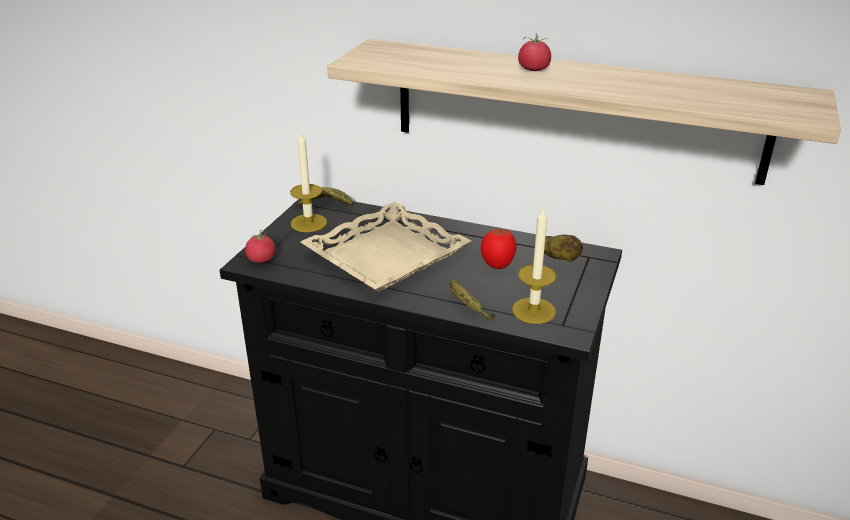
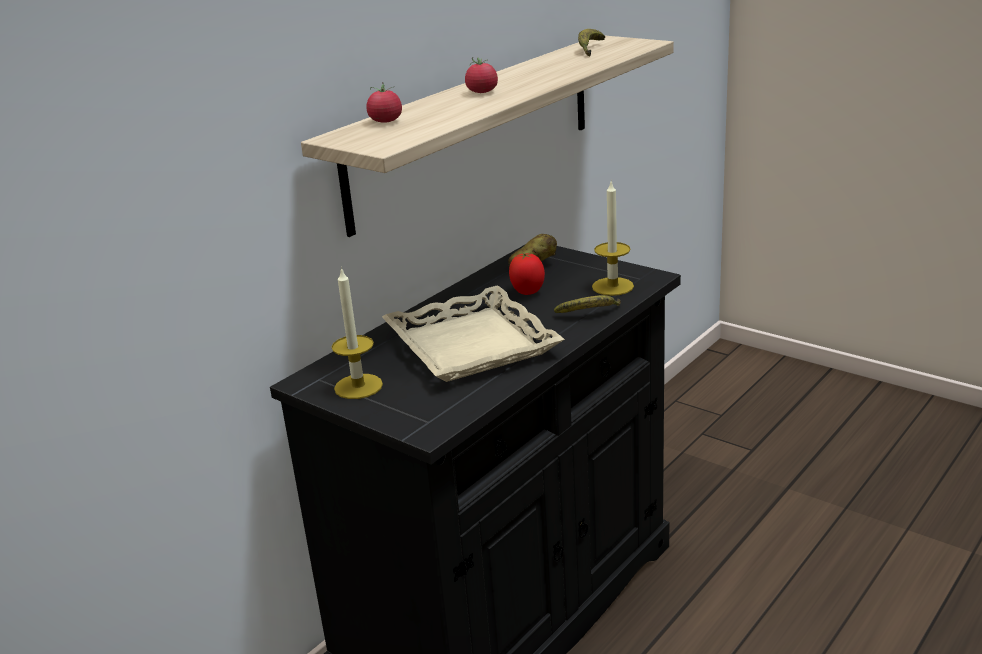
camera: 70 degrees left, 5 degrees down
(261, 260) = (428, 421): tomato -> tomato (385, 121)
(324, 205) = (320, 374): banana -> banana (590, 49)

